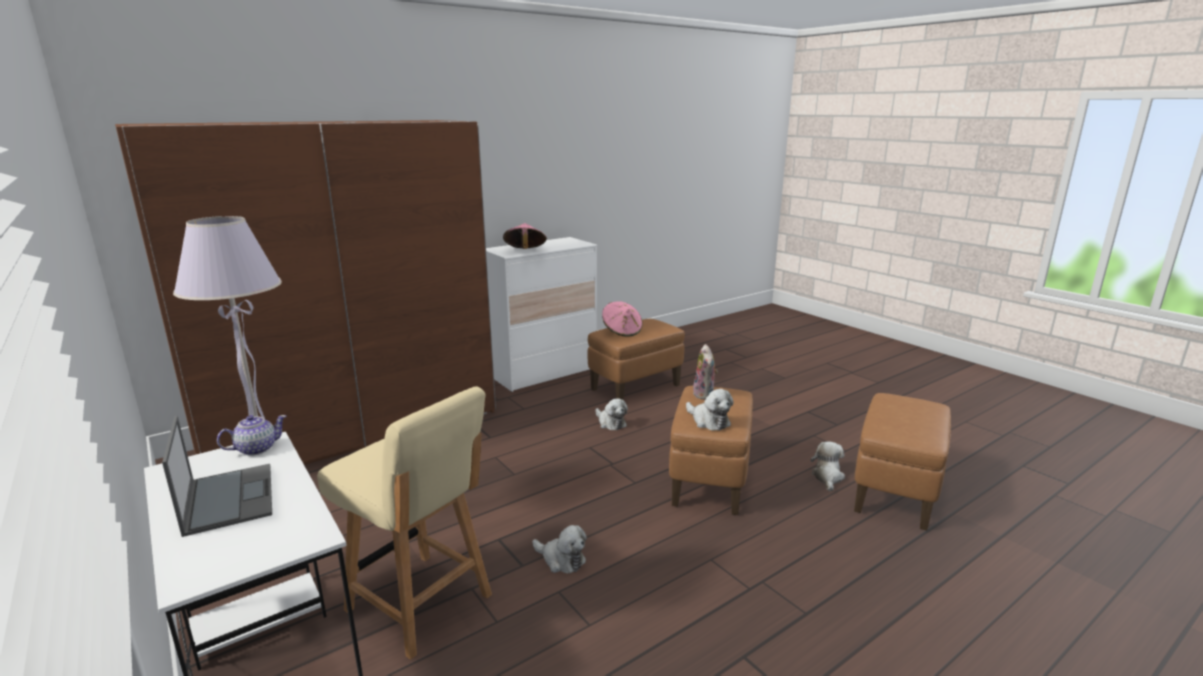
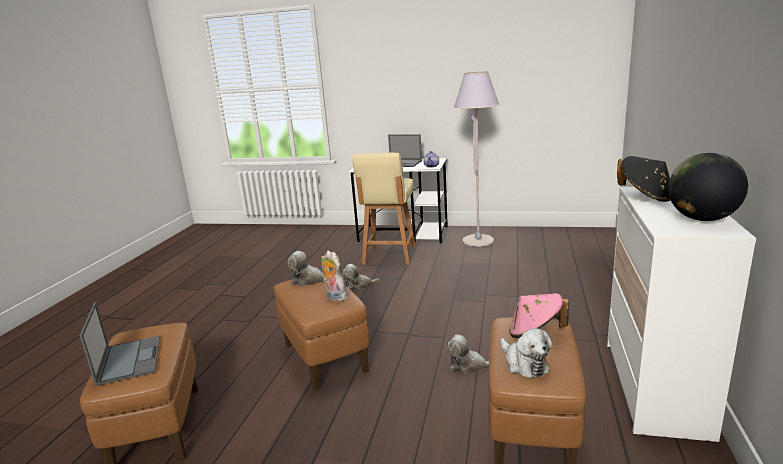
camera: 140 degrees right, 0 degrees up
(355, 431) = (593, 271): brown wardrobe -> none
(421, 604) = (389, 256): beige chair -> beige chair turned 75 degrees counterclockwise
(525, 251) = (645, 197): pink hat -> black hat
(554, 242) = (702, 219): none -> globe
(827, 477) = (226, 413): plush toy -> plush toy (524, 363)
(914, 412) = (129, 359): none -> laptop

